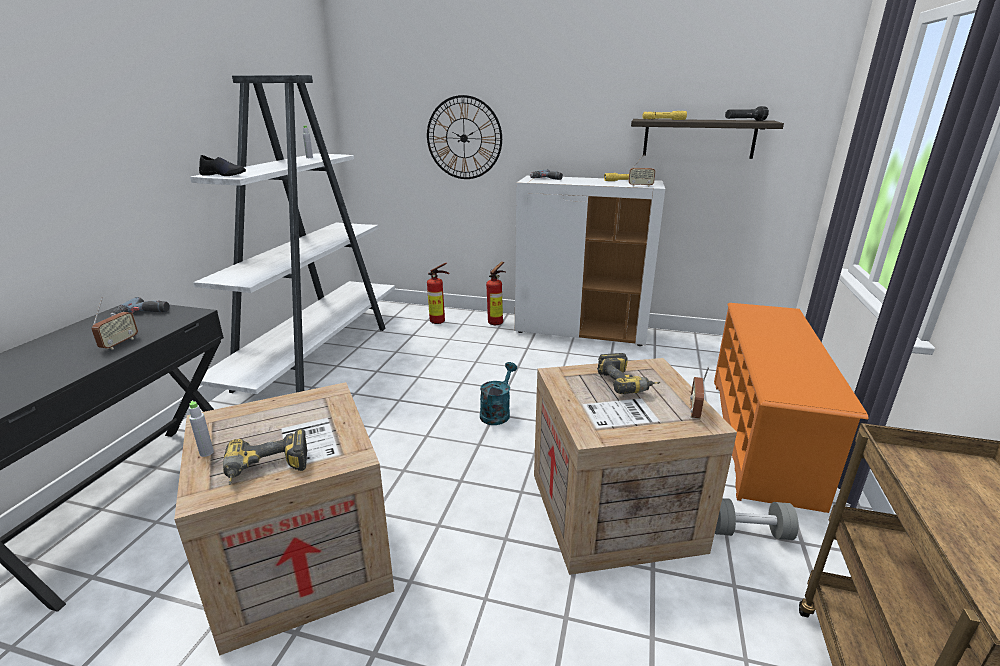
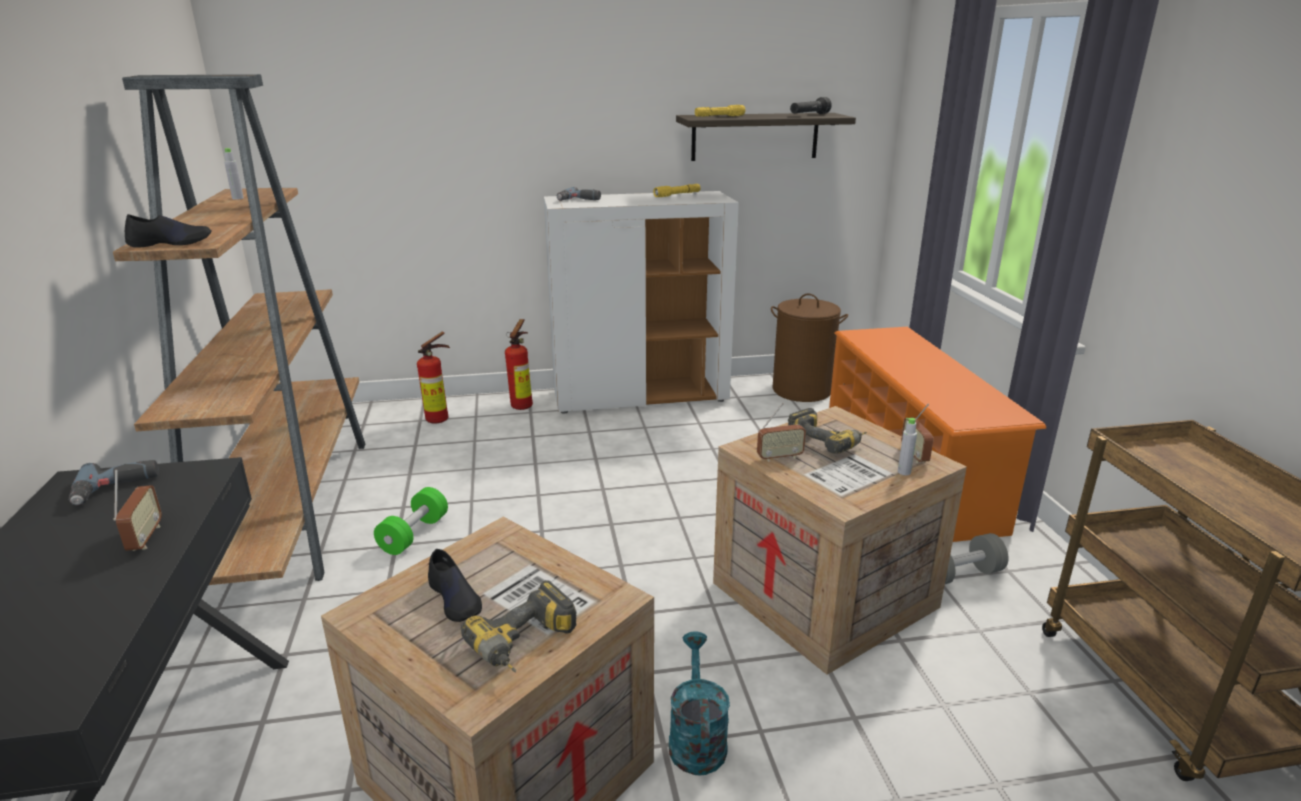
camera: 25 degrees left, 0 degrees up
(206, 453) = (415, 651): grey bottle -> grey bottle (904, 472)
(262, 427) = (455, 599): none -> black shoe
(317, 355) = (288, 505): white bookcase -> brown bookcase
(369, 389) = (414, 534): none -> green dumbbell
(464, 138) = (443, 149): wall clock -> none
(497, 412) = (613, 521): turquoise watering can -> turquoise watering can (696, 738)
(640, 186) = (707, 201): radio -> radio (779, 457)
(713, 349) = (802, 390): none -> brown laundry basket

